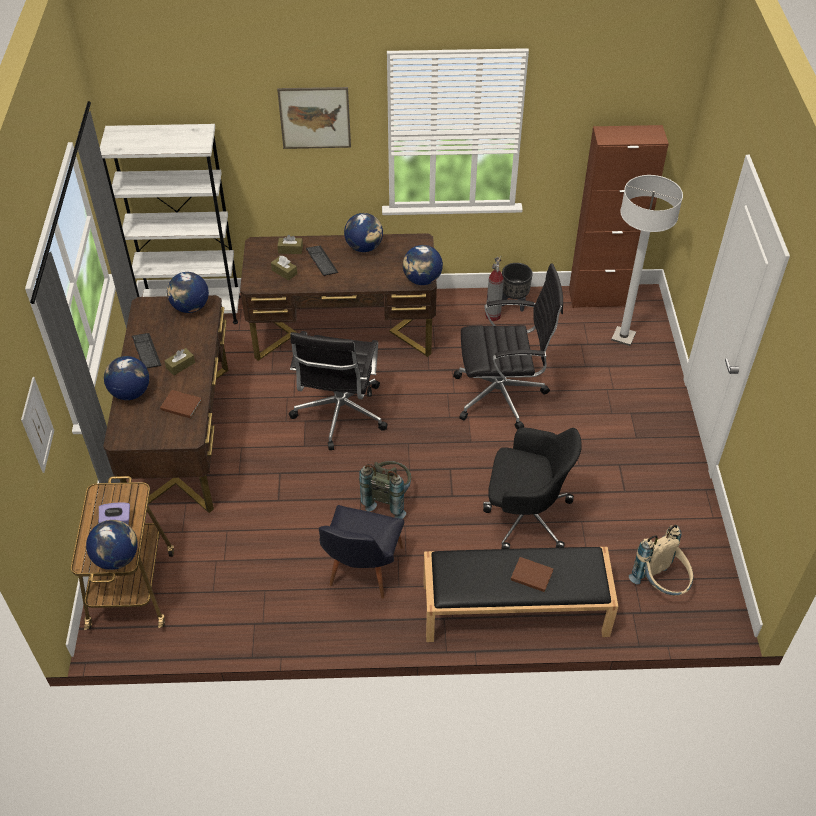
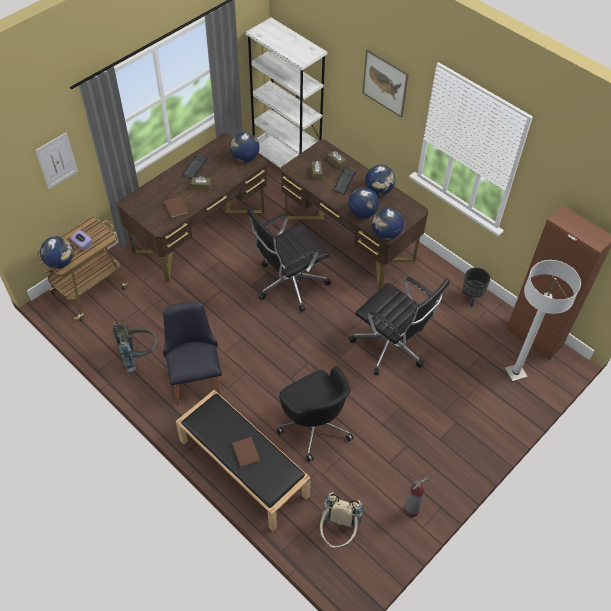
camera: 45 degrees right, 5 degrees up
(130, 392) = (162, 183): globe -> globe (362, 213)
(361, 572) = (195, 376): black chair -> black chair turned 105 degrees clockwise
(388, 499) = (256, 350): grey backpack -> grey backpack (139, 355)
(493, 316) = (448, 295): fire extinguisher -> fire extinguisher (411, 510)

